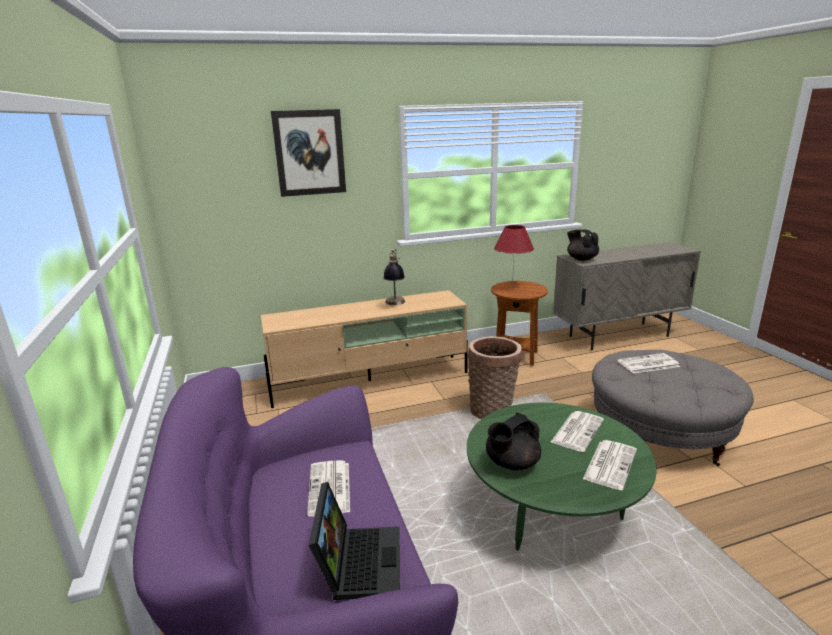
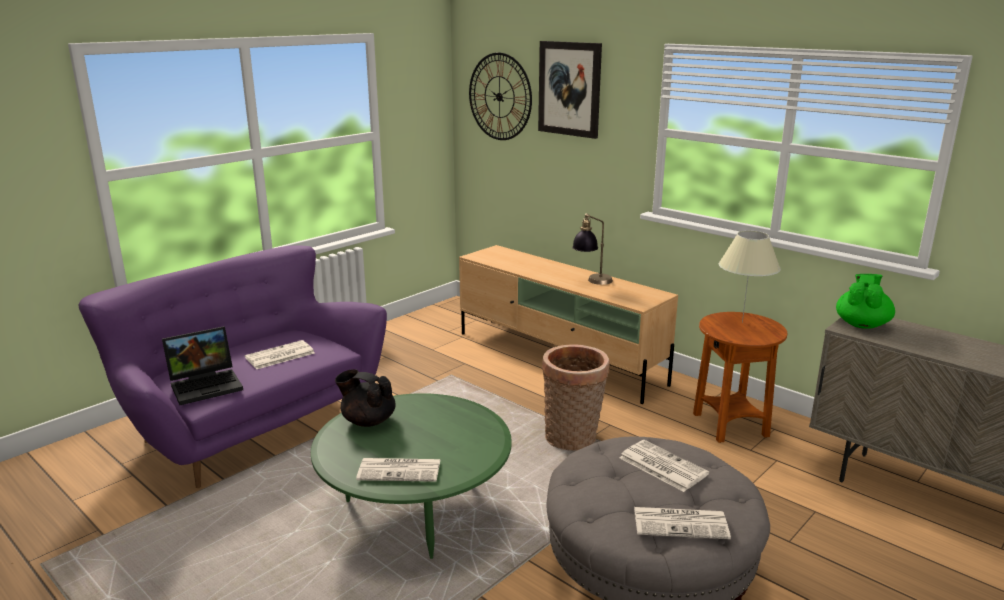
camera: 60 degrees right, 0 degrees up
(221, 172) = (499, 97): none -> wall clock
(512, 287) = (742, 322): red table lamp -> beige table lamp
(577, 431) = (453, 444): newspaper -> newspaper (681, 523)
(581, 259) = (862, 324): black teapot -> green teapot

